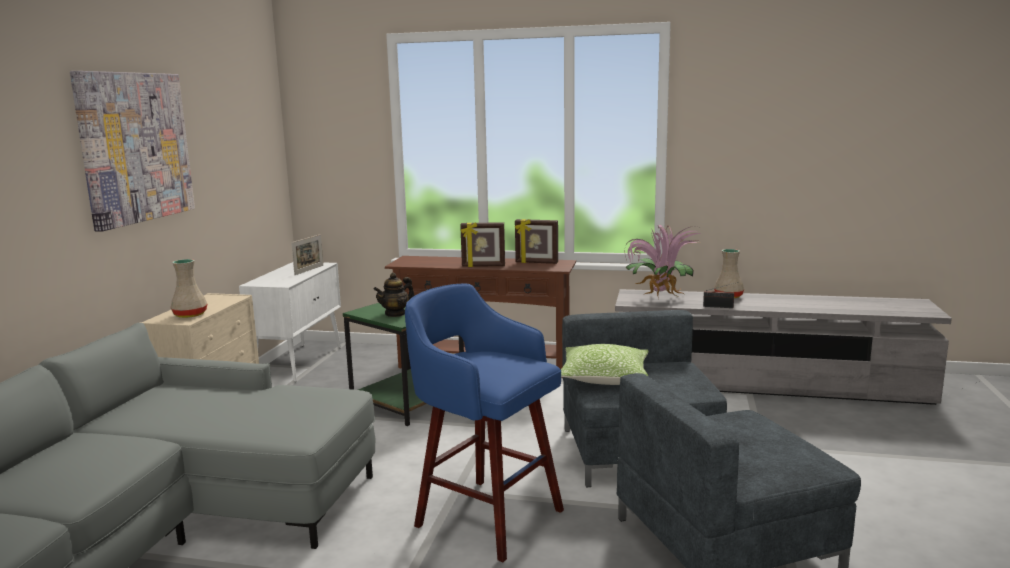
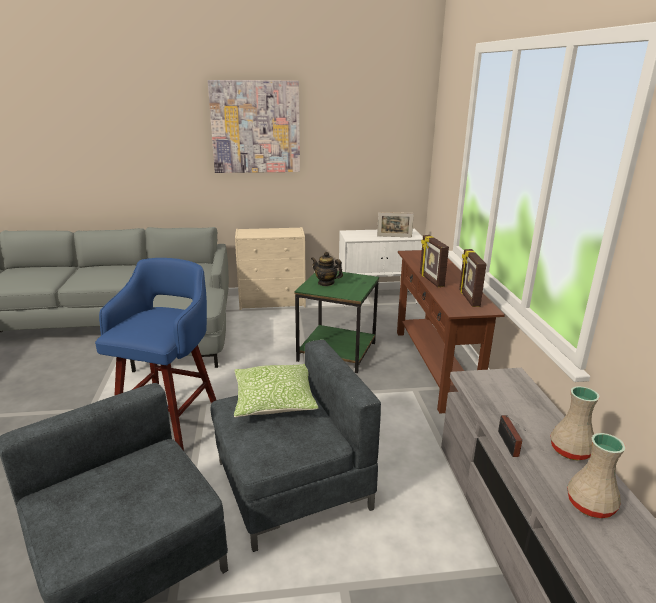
camera: 70 degrees right, 10 degrees up
(190, 315) = (255, 234): beige vase -> beige vase (591, 504)
(659, 299) = (502, 396): potted plant -> none

